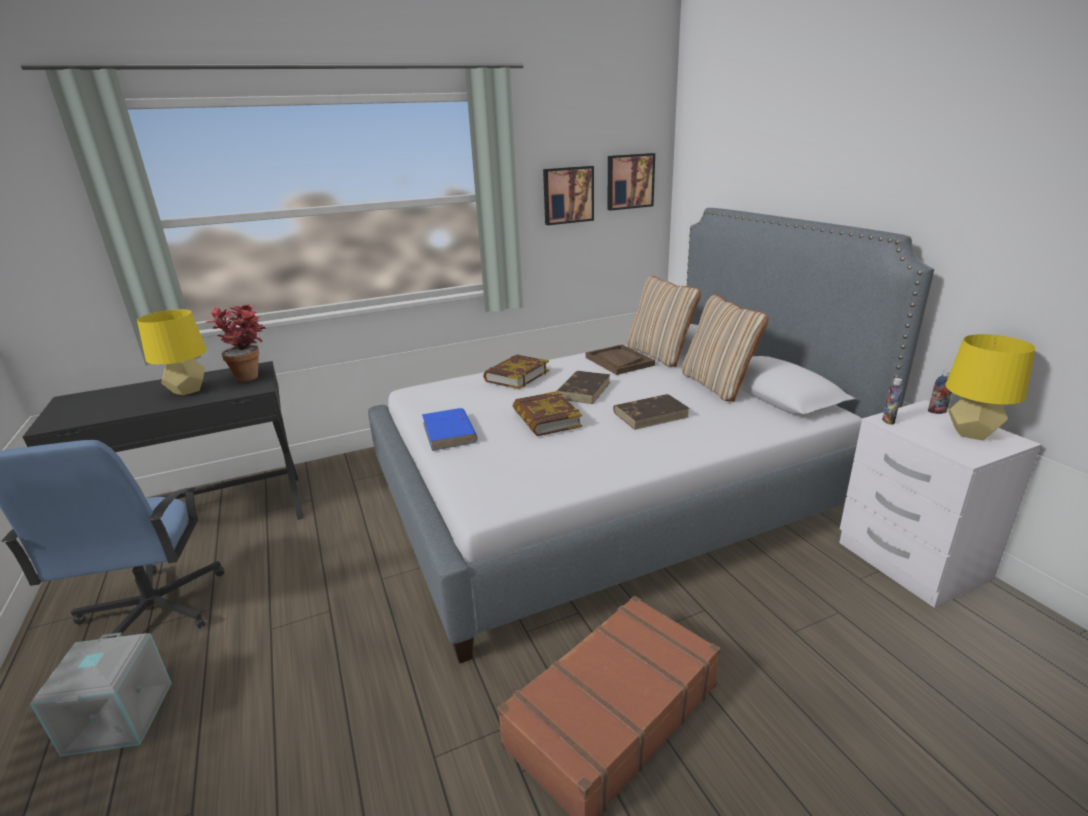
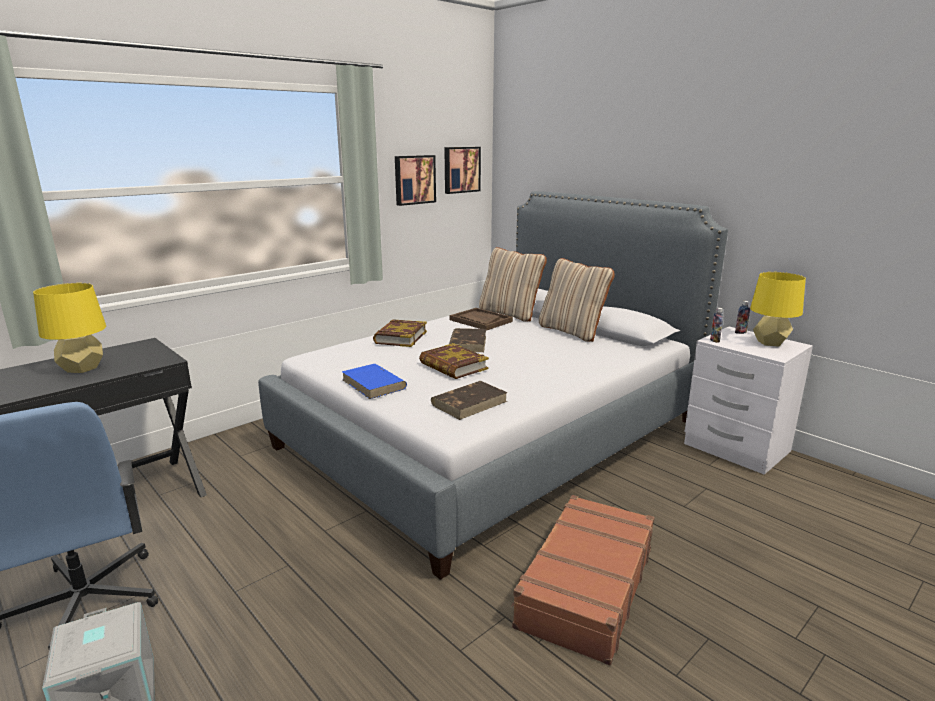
camera: 20 degrees left, 5 degrees down
(252, 376) = (146, 351): potted plant -> none
(651, 414) = (537, 355): brown book -> brown book (469, 403)

